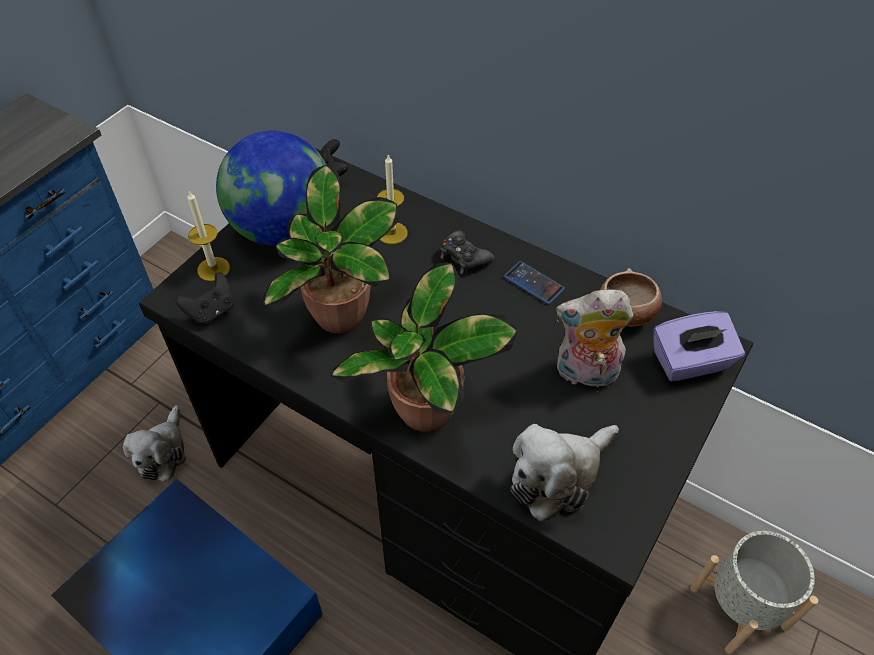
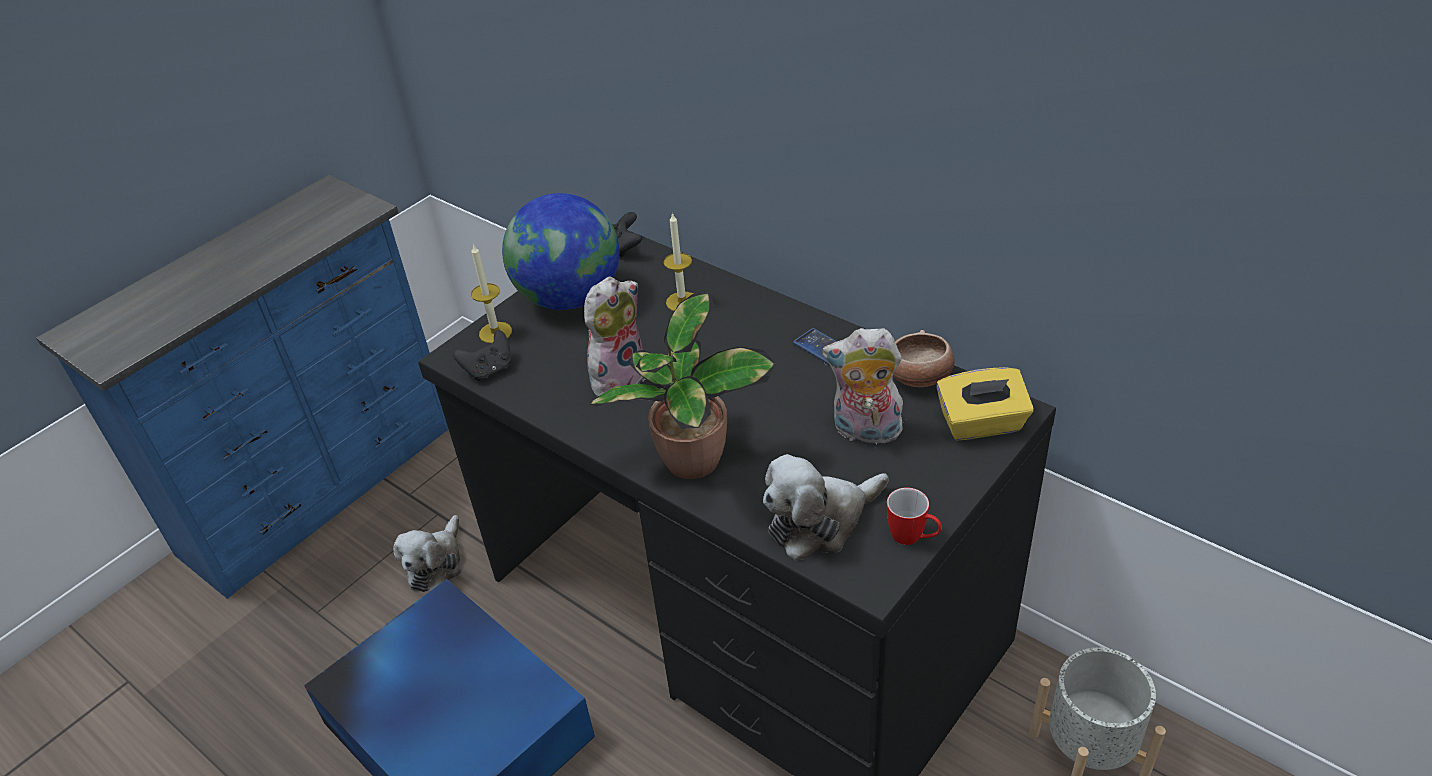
camera: 10 degrees right, 10 degrees down
(340, 317) = (618, 377): potted plant -> plush toy
(464, 257) = (754, 325): black game controller -> none
(648, 492) = (913, 538): none -> mug
(690, 362) = (981, 424): purple tissue box -> yellow tissue box

